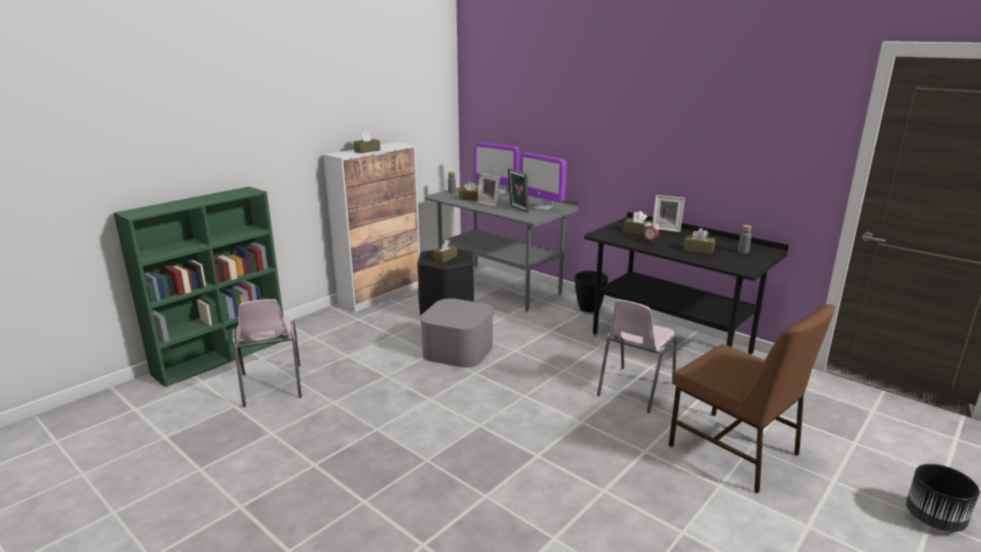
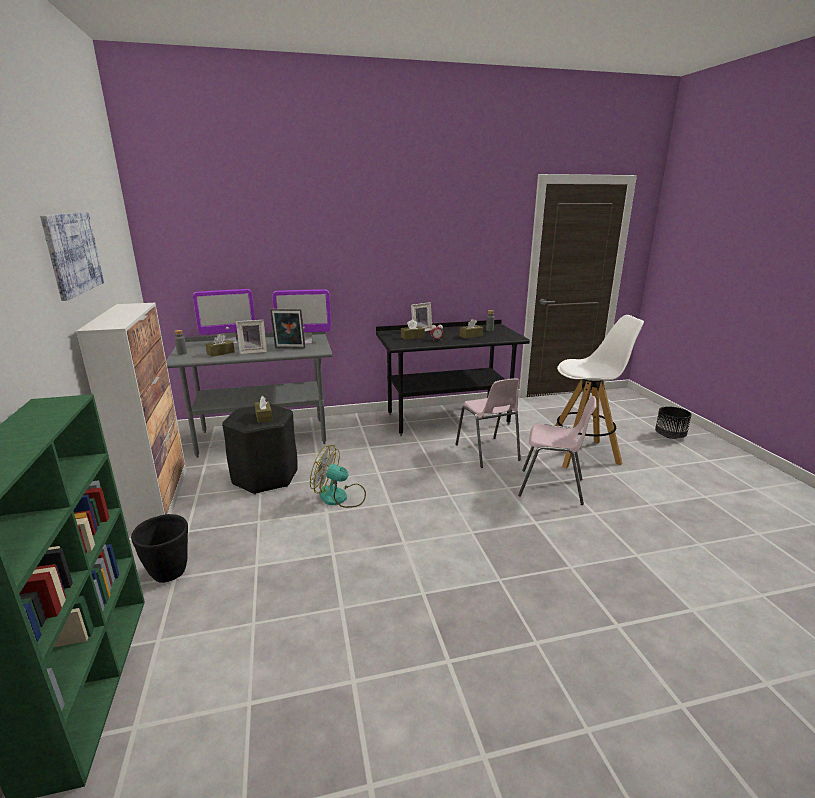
camera: 55 degrees left, 0 degrees up
(271, 386) = (243, 650): pink chair -> pink chair (552, 487)
(345, 102) = (72, 253): none -> picture
(367, 151) = (124, 316): brown tissue box -> none
(457, 350) = (340, 497): grey storage box -> fan
(589, 309) = (360, 421): black planter -> black planter (169, 573)
(735, 451) = (583, 454): brown chair -> white stool

